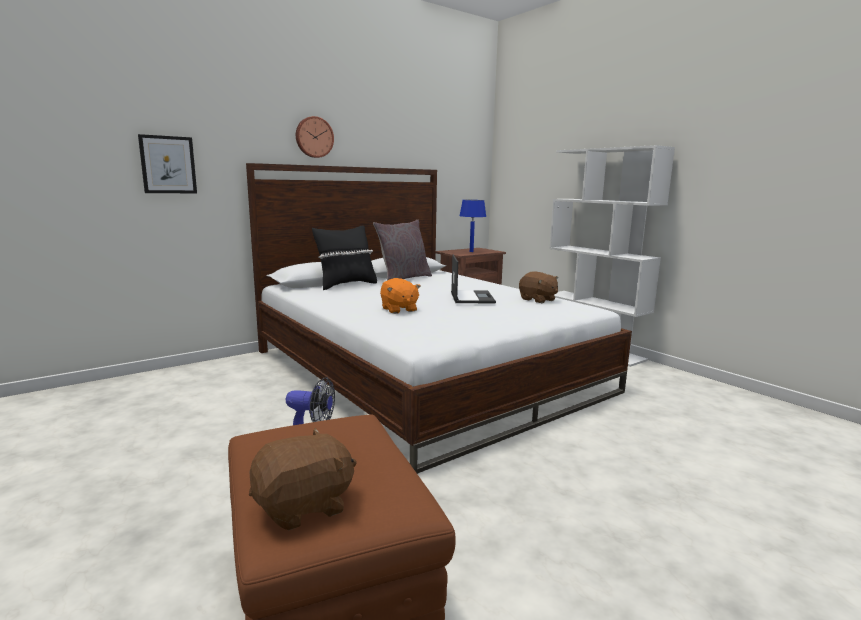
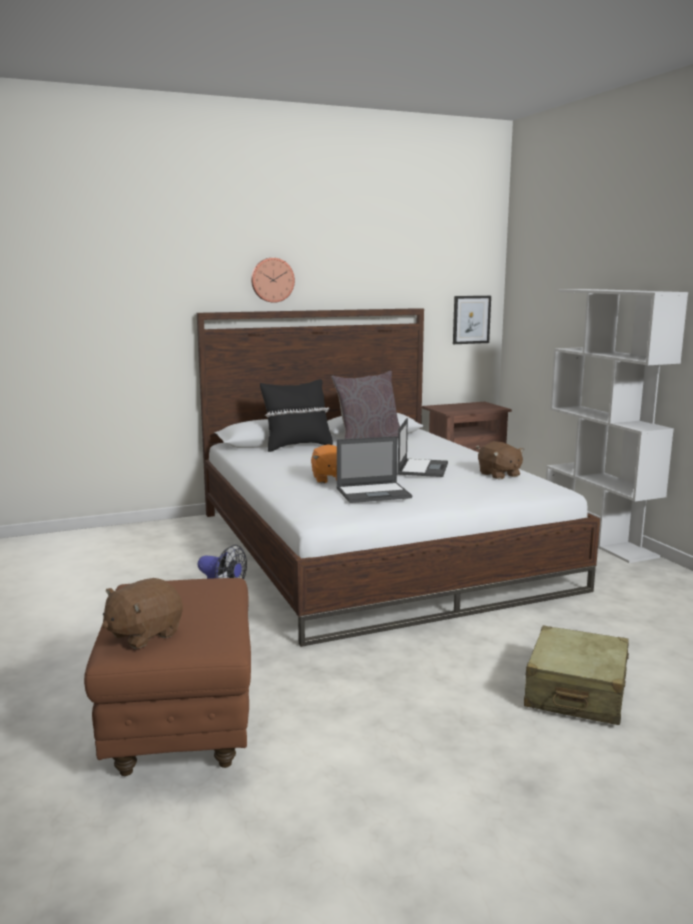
camera: 15 degrees right, 0 degrees up
(168, 165) = (118, 318): picture -> picture (471, 319)
(304, 506) = (143, 634): brown plush toy -> brown plush toy turned 150 degrees clockwise
(453, 319) = (374, 493): none -> laptop
(471, 251) = (466, 408): blue table lamp -> none
(687, 489) = (576, 692): none -> beige suitcase

